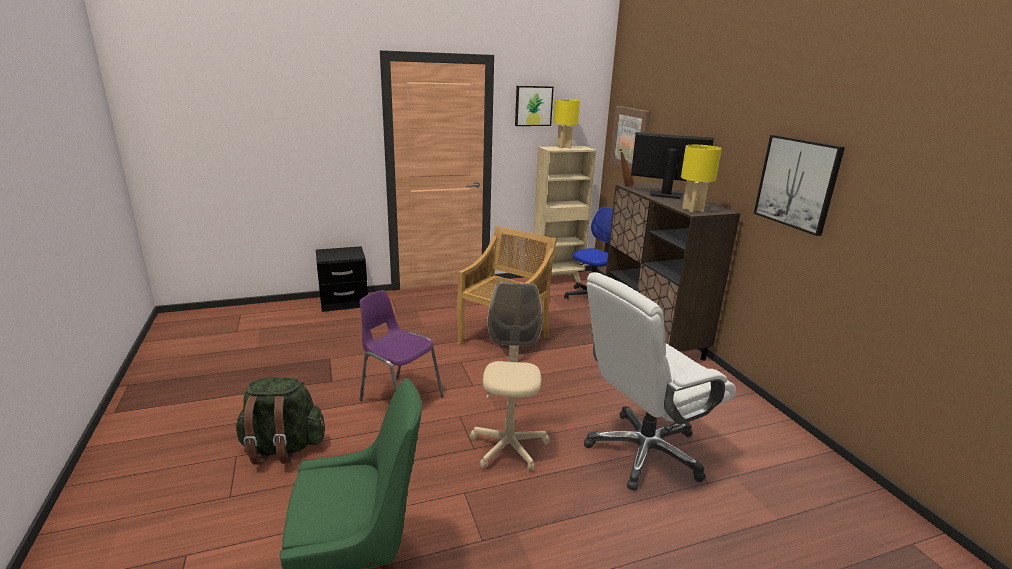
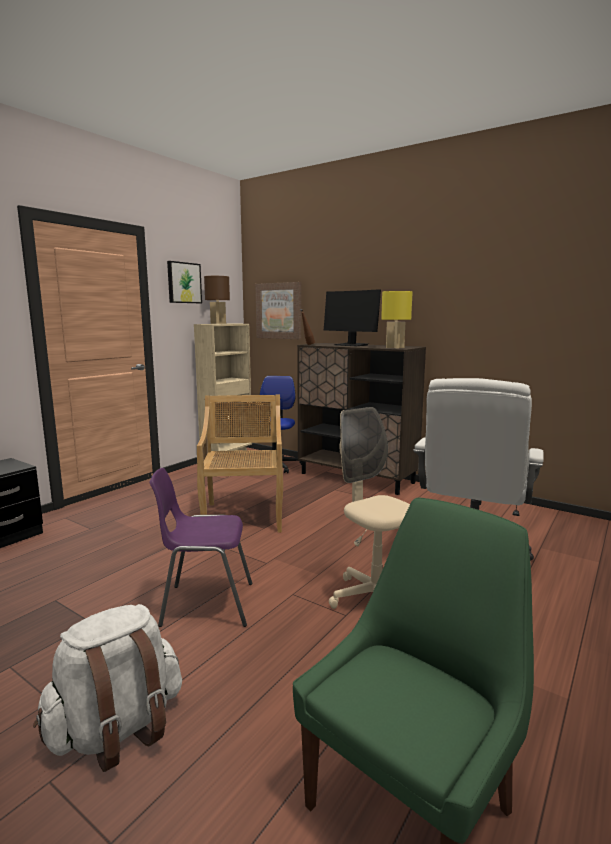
camera: 35 degrees left, 10 degrees down
(282, 448) = (117, 729): green backpack -> white backpack
(564, 147) = (218, 323): yellow table lamp -> brown table lamp
(665, 195) = (351, 345): monitor -> monitor turned 120 degrees counterclockwise
(797, 183) = (477, 310): picture -> none

